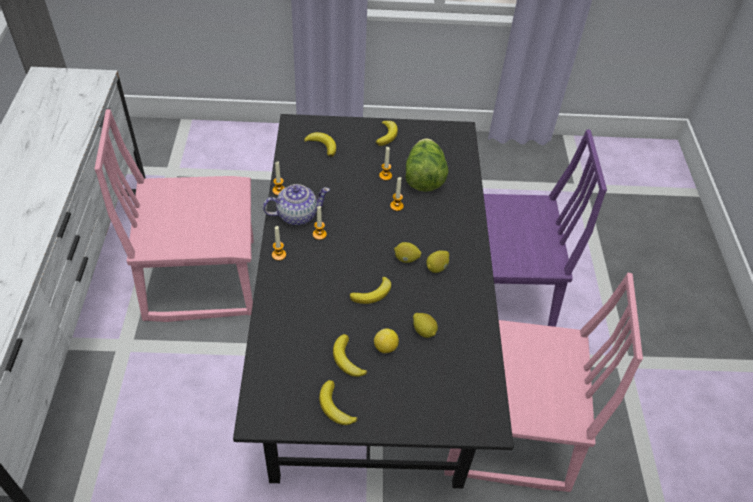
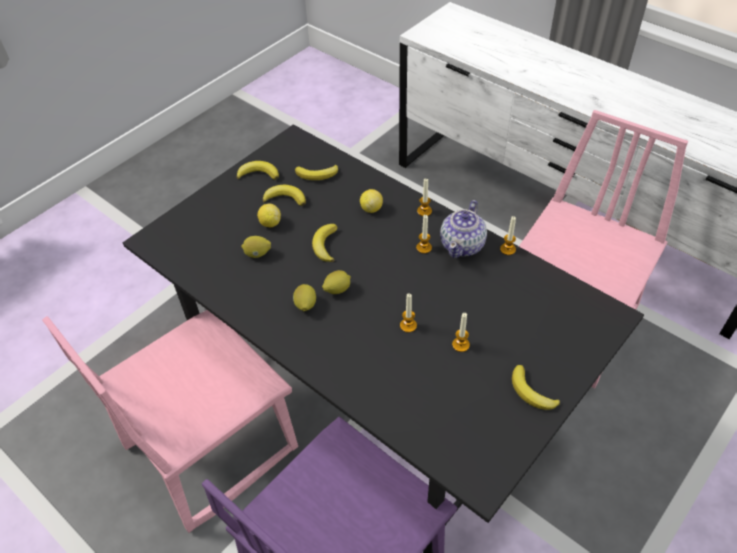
camera: 135 degrees right, 0 degrees up
(306, 290) = (371, 209): none -> lemon
(322, 145) = (555, 319): banana -> banana (317, 175)
(423, 178) = (428, 378): lettuce -> none

